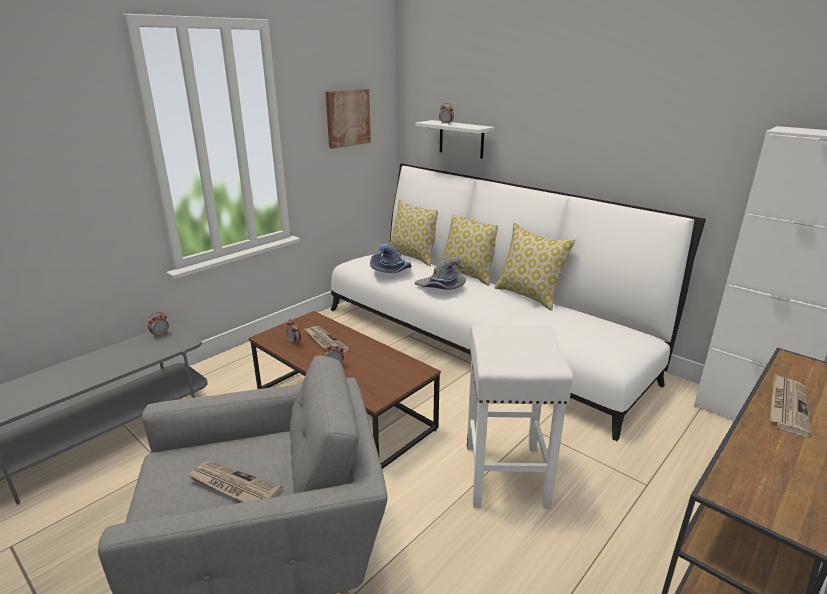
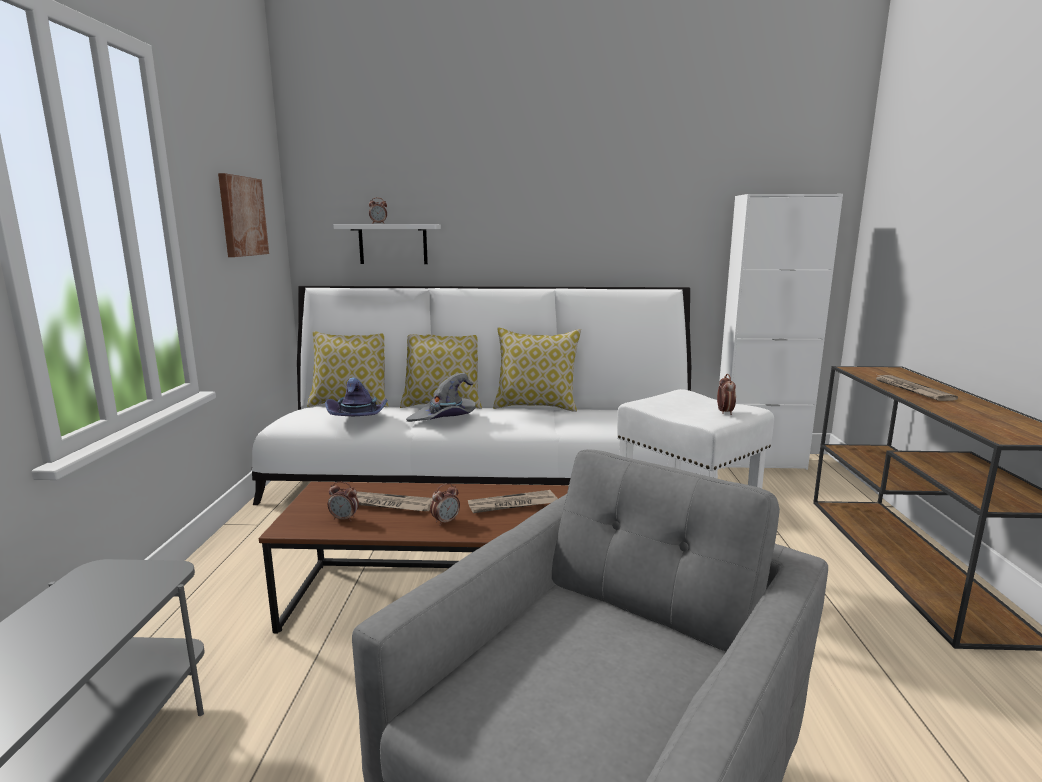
camera: 40 degrees left, 10 degrees down
(160, 335) = (86, 583): alarm clock -> alarm clock (724, 412)
(233, 486) = (613, 672): newspaper -> newspaper (512, 505)

